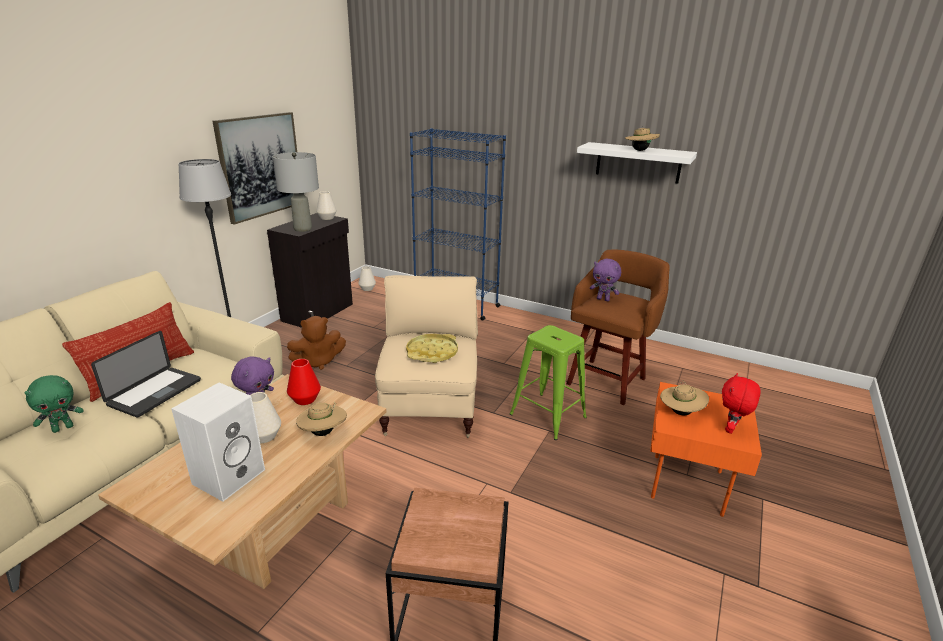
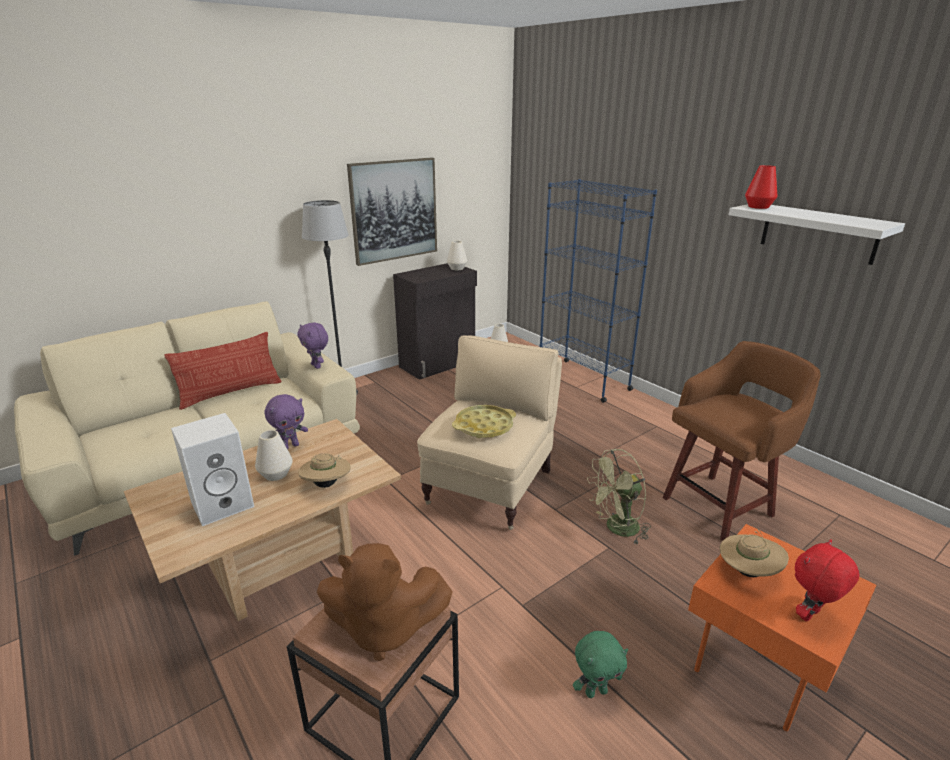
camera: 25 degrees right, 0 degrees up
(63, 428) = (148, 427): green plush toy -> green plush toy (596, 691)
(155, 392) = (228, 412): laptop -> none
(302, 229) = (425, 277): grey table lamp -> none
(305, 399) = (334, 447): red vase -> red vase (758, 207)
(318, 361) = (409, 413): brown plush toy -> brown plush toy (384, 628)
(547, 415) = (616, 529): green stool -> green fan
(603, 299) = (721, 403): purple plush toy -> purple plush toy (317, 366)
(639, 150) = (814, 216): beige hat -> none

